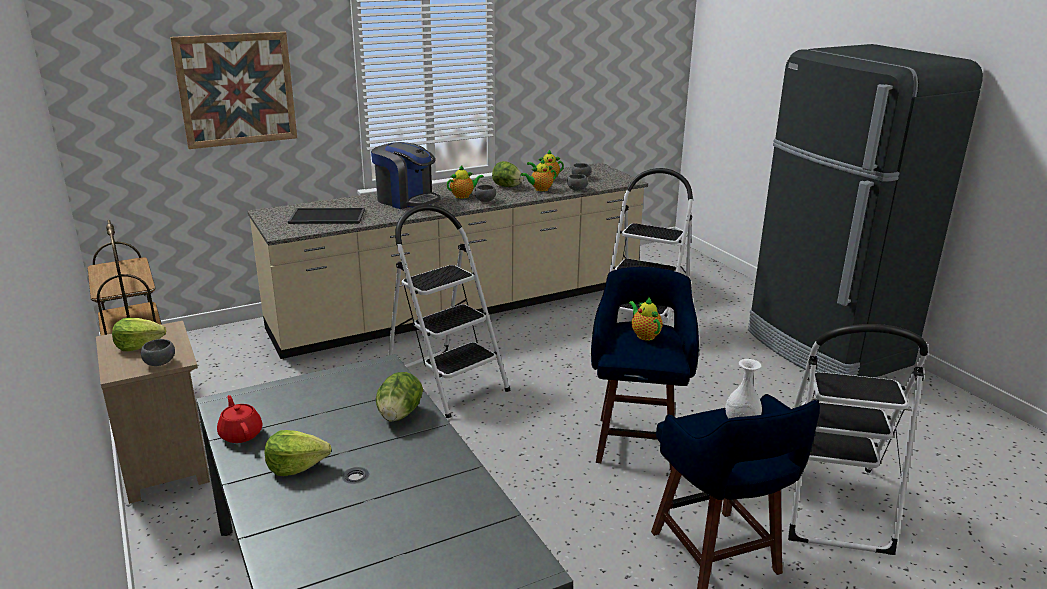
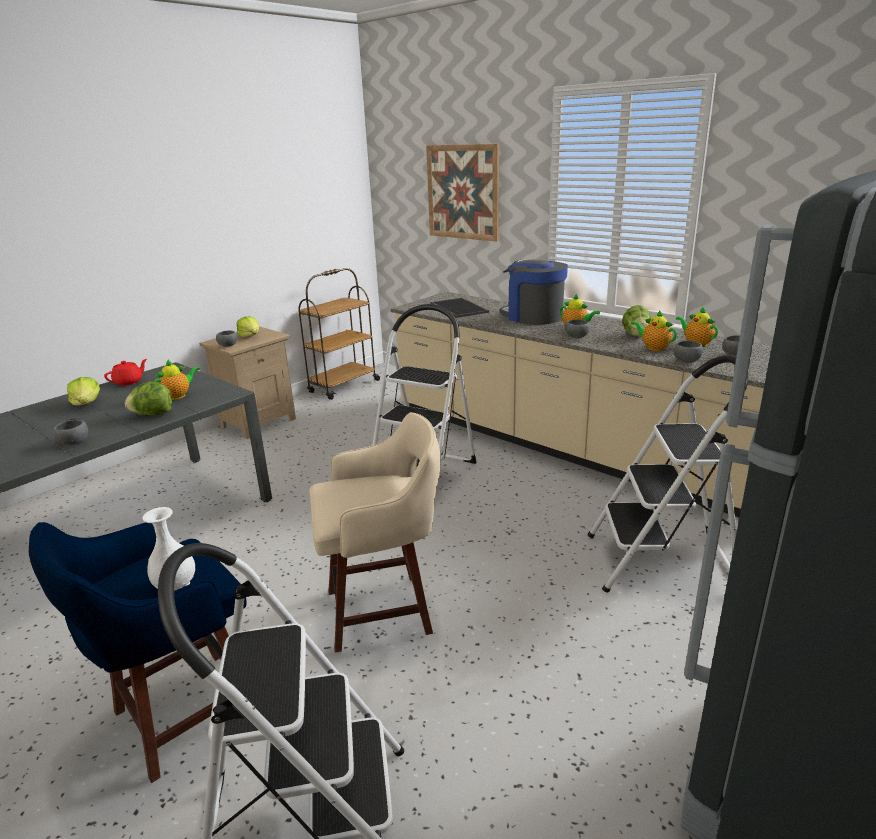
camera: 70 degrees right, 0 degrees up
(406, 200) = (533, 316): coffee machine -> coffee machine turned 120 degrees clockwise
(438, 467) = (74, 442): none -> grey bowl
(637, 440) = (384, 611): blue stool -> beige stool
(644, 335) = (378, 492): teapot -> teapot (178, 396)

